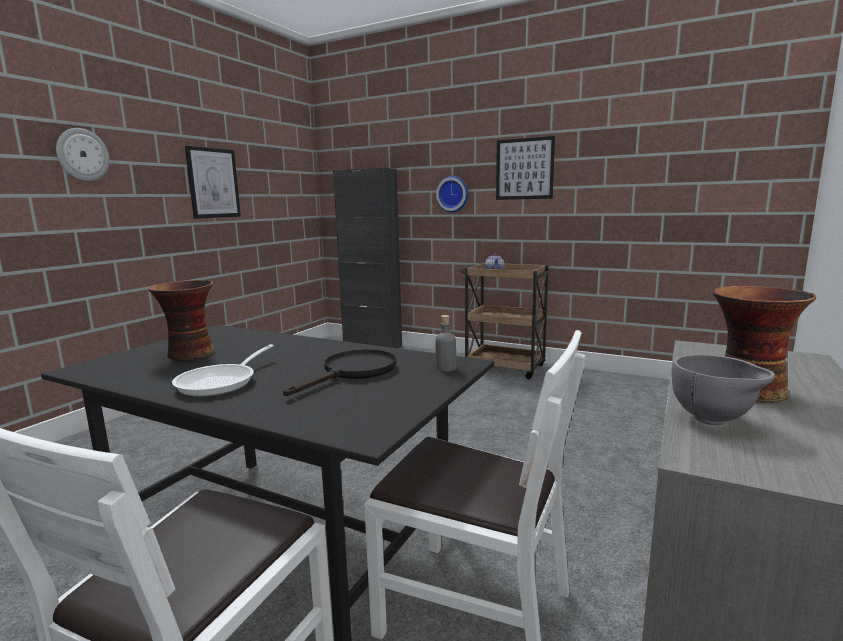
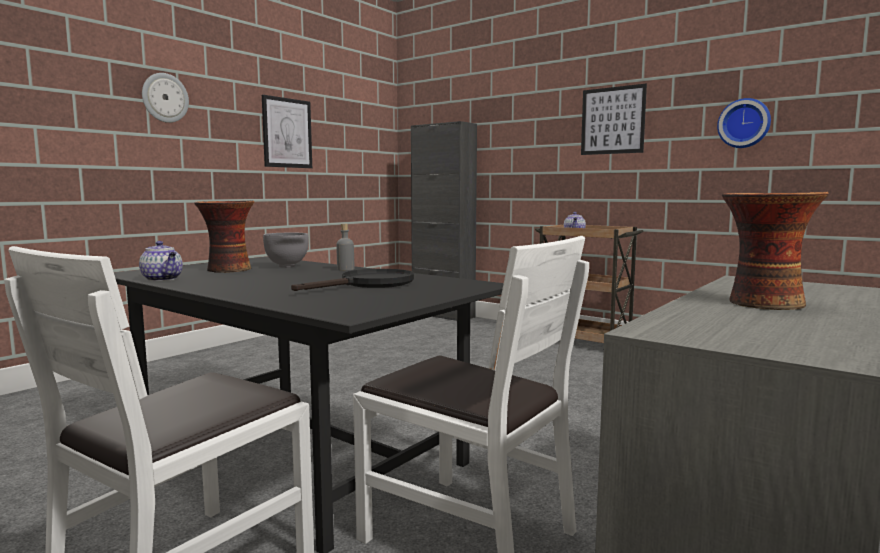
camera: 10 degrees right, 5 degrees down
(125, 379) = (163, 279): none -> teapot
(222, 382) = (244, 284): frying pan -> none
(446, 368) = (462, 286): grey bottle -> grey bottle (345, 269)
(453, 194) = (535, 149): wall clock -> wall clock (744, 123)
(714, 421) = (699, 316): grey bowl -> grey bowl (287, 267)

